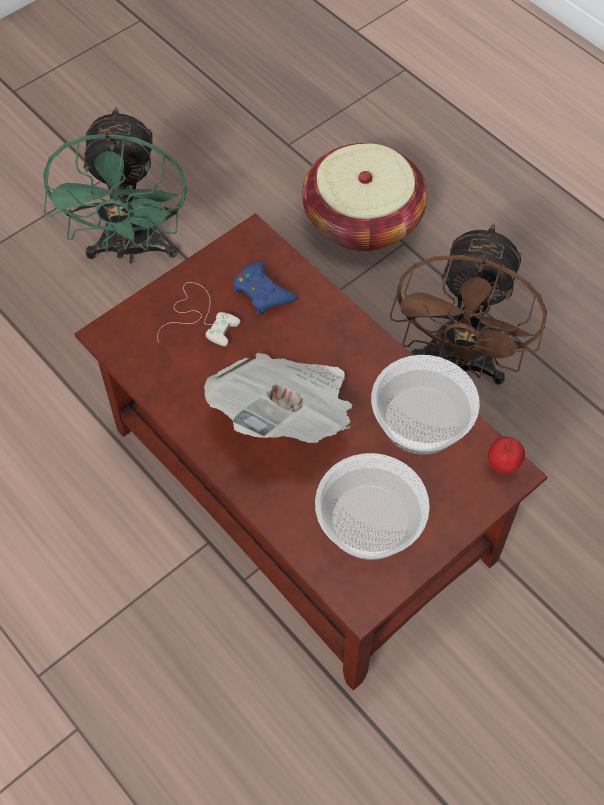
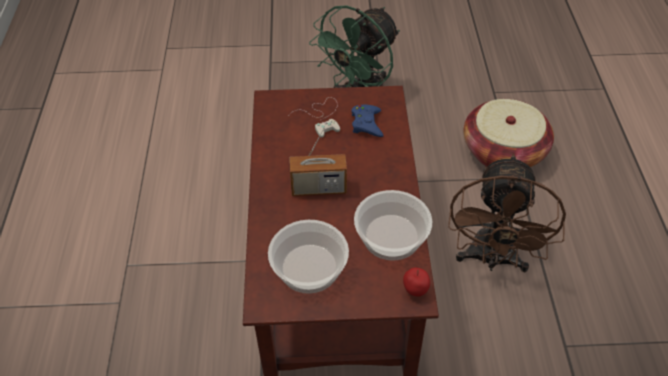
camera: 40 degrees right, 10 degrees down
(286, 415) = (318, 188): newspaper -> radio
(457, 363) = (491, 260): brown fan -> brown fan turned 45 degrees counterclockwise

